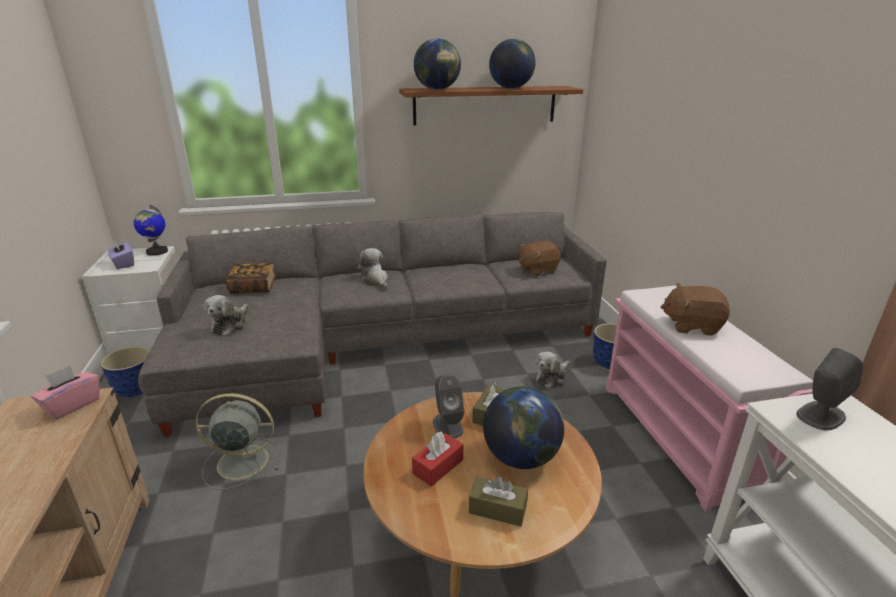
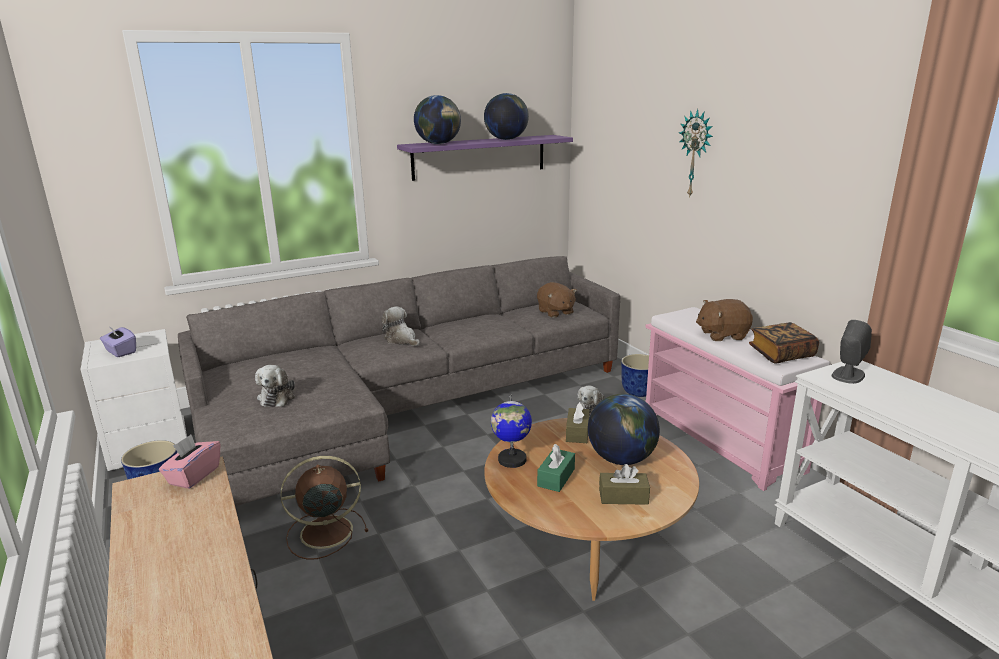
camera: 15 degrees left, 5 degrees down
(156, 252) = (150, 336): globe -> globe (512, 460)
(240, 462) = (324, 532): grey fan -> brown fan
(253, 288) = (275, 361): book -> book (781, 354)
(438, 467) = (556, 477): red tissue box -> green tissue box
(447, 425) = (545, 447): grey speaker -> none
(485, 105) = (479, 157): brown shelf -> purple shelf
(537, 270) = (555, 312): brown plush toy -> brown plush toy turned 75 degrees counterclockwise
(701, 113) = (696, 154): none -> wall clock

